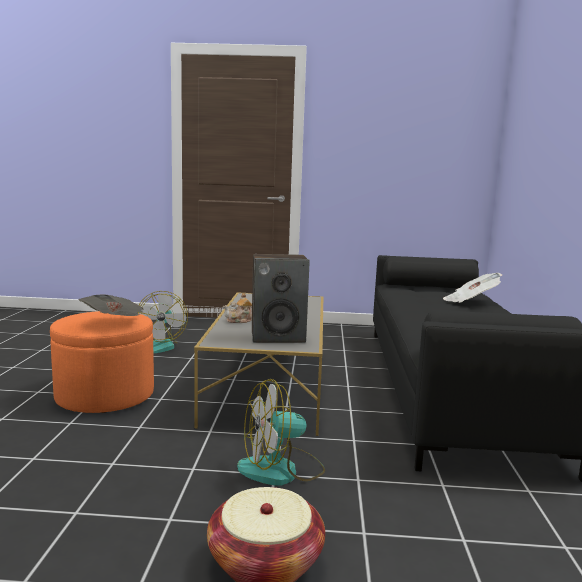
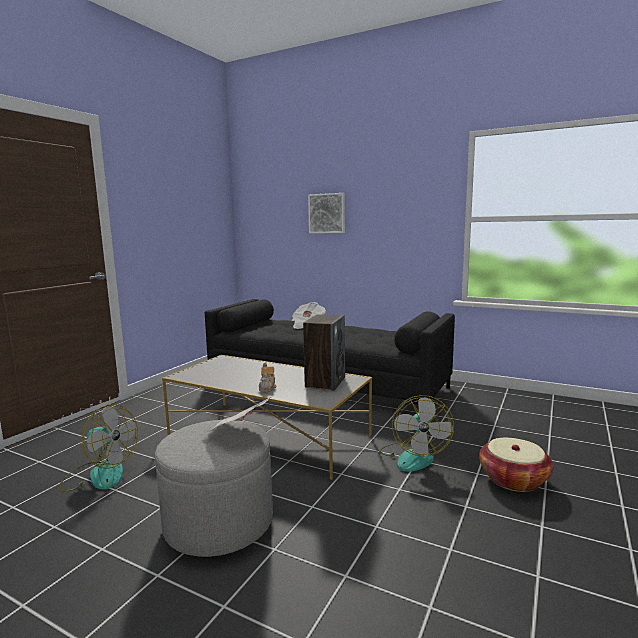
camera: 65 degrees left, 0 degrees up
(105, 395) = (219, 522): orange ottoman -> grey ottoman
(557, 138) = (327, 213): none -> picture

